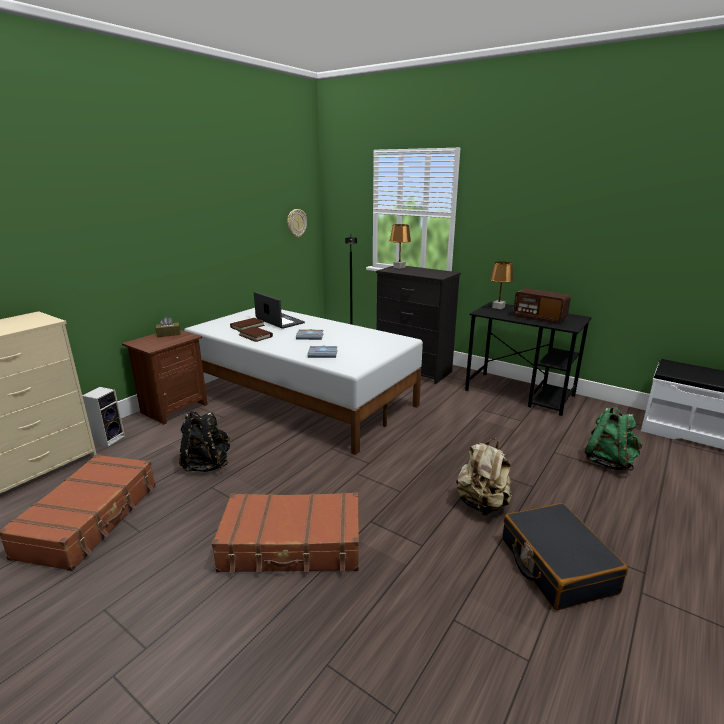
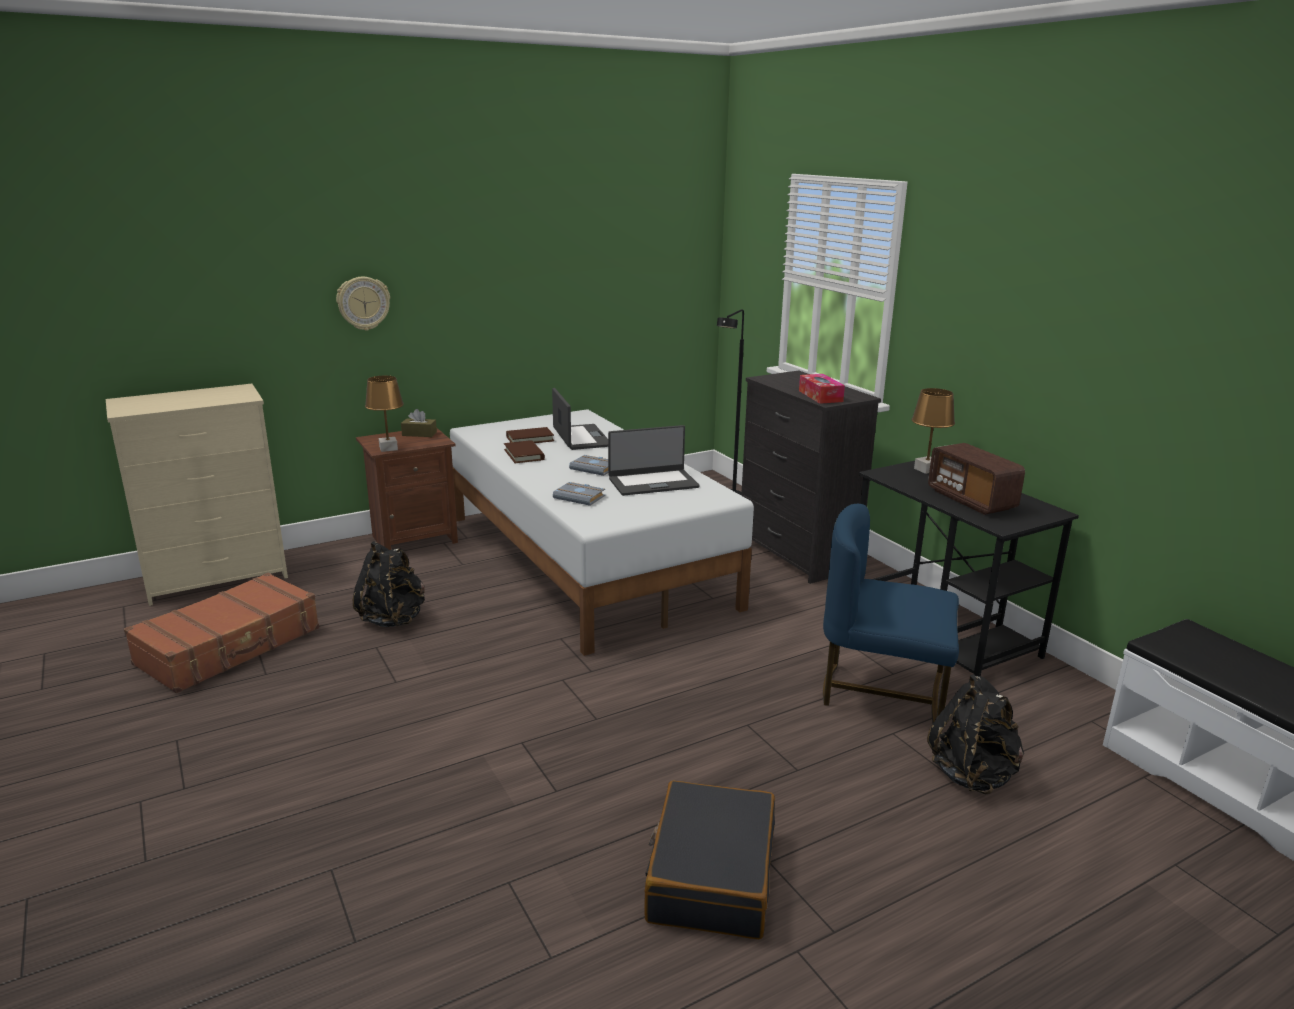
camera: 25 degrees right, 0 degrees up
(109, 439) = (315, 560): speaker -> none
(292, 545) = (405, 739): brown suitcase -> none
(296, 223) = (667, 285): wall clock -> wall clock (363, 303)
(355, 339) = (653, 482): none -> laptop
(399, 267) = (793, 376): brown table lamp -> brown table lamp (388, 448)
(430, 274) = (820, 396): none -> tissue box
(482, 504) = (692, 769): beige backpack -> none
(528, 433) = (882, 694): none -> blue chair
(608, 462) = (973, 774): green backpack -> black backpack

